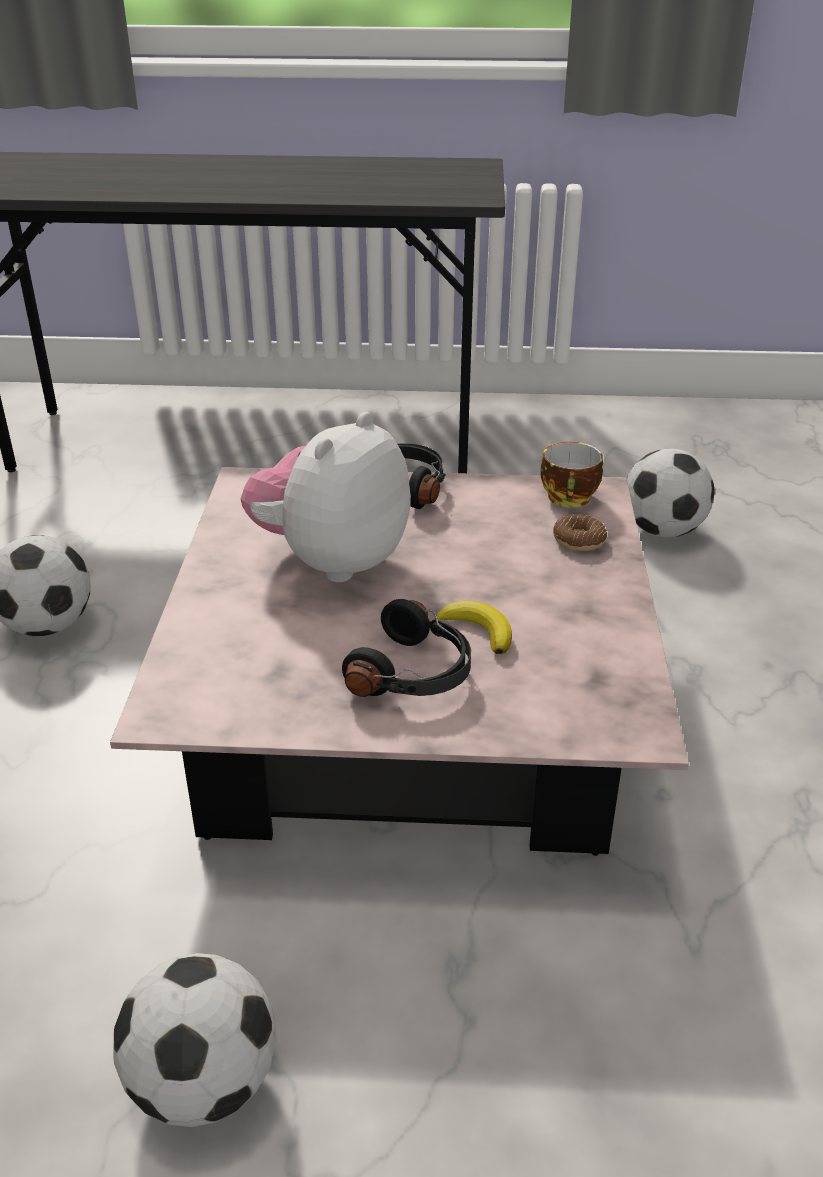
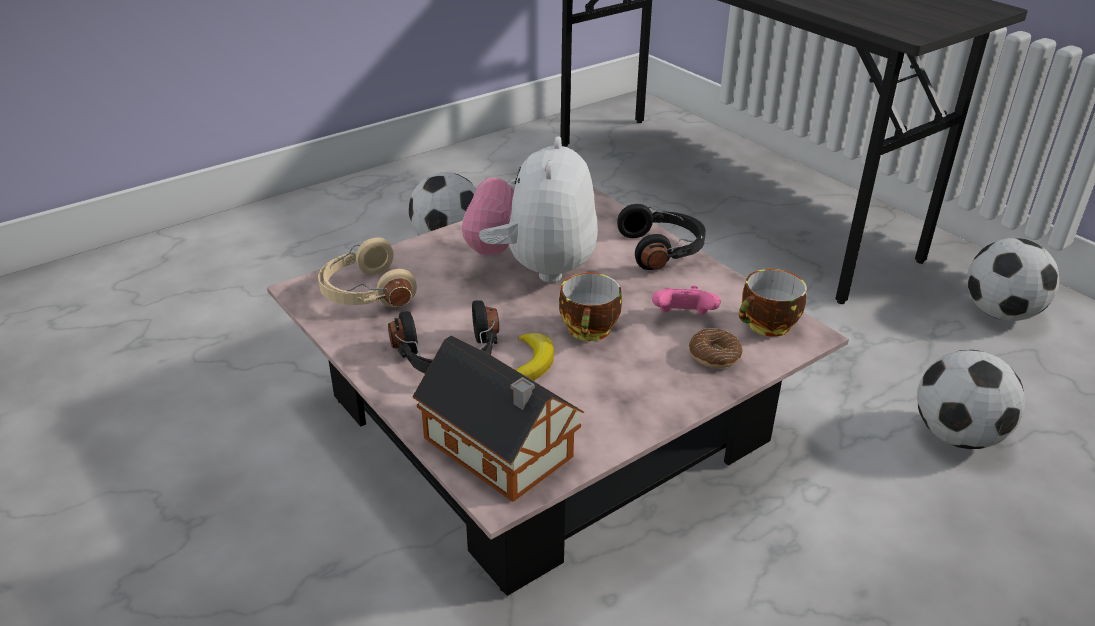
camera: 50 degrees right, 0 degrees up
(204, 1082) = (159, 508): football -> football (1000, 313)
(228, 677) = (365, 293): none -> beige headphones
(332, 560) = (534, 268): plush toy -> plush toy turned 75 degrees counterclockwise
(471, 579) = (590, 331): none -> cup
(511, 528) = (683, 318): none -> pink game controller
(586, 706) = (501, 451): none -> toy house

